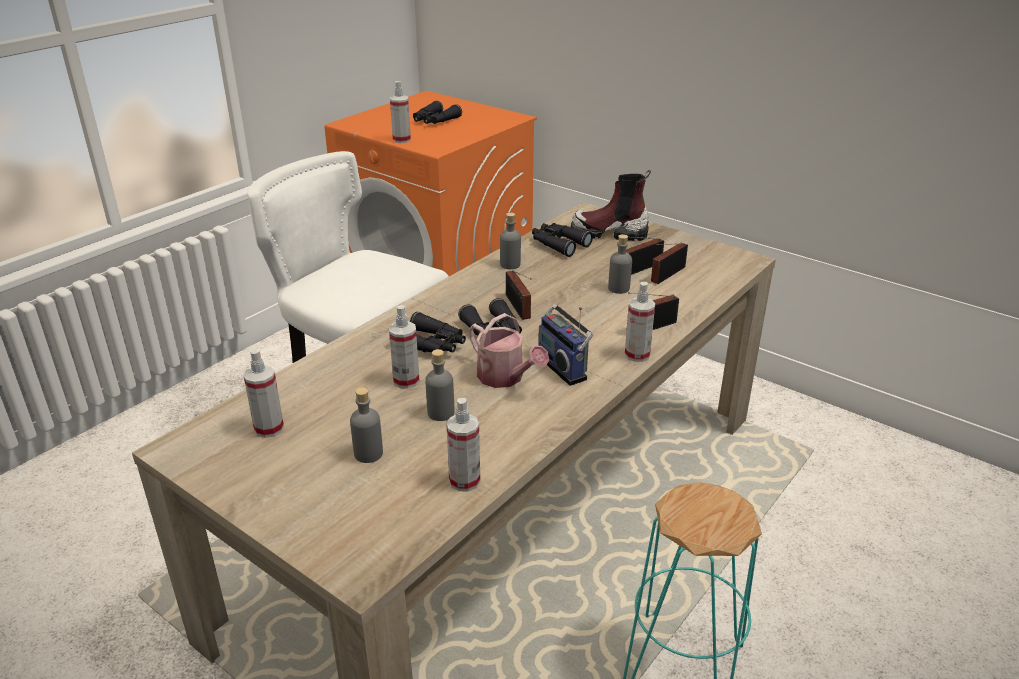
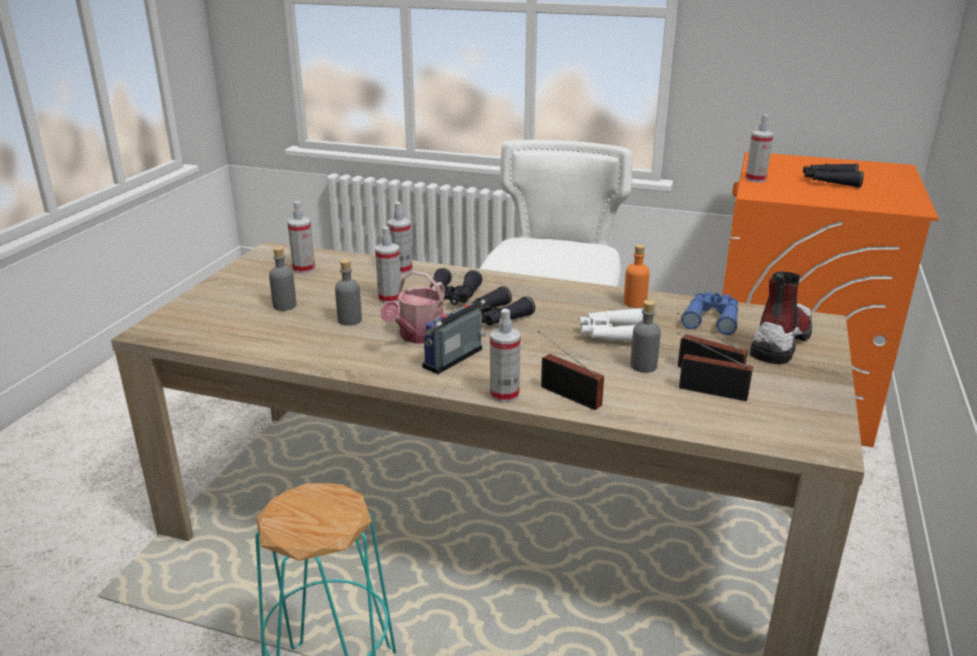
camera: 70 degrees right, 5 degrees down
(464, 481) = (260, 346): spray bottle -> spray bottle (401, 270)
(510, 264) = (635, 303): grey bottle -> orange bottle
(518, 308) = (548, 321): radio -> none
(558, 244) = (711, 318): black binoculars -> blue binoculars
(561, 287) = (613, 335): none -> white binoculars
(609, 233) = (780, 342): boot -> boot turned 45 degrees clockwise

